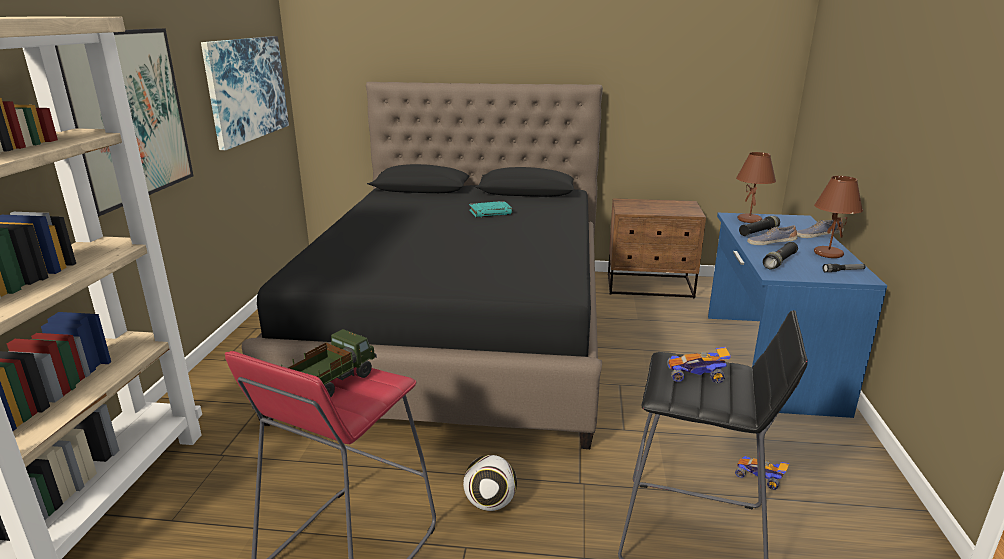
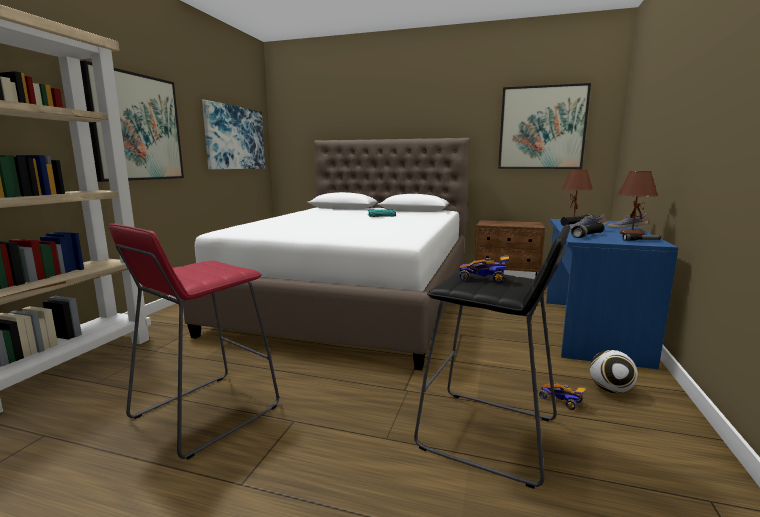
camera: 10 degrees right, 10 degrees down
(332, 383) = (198, 269): toy truck -> none
(461, 332) = (355, 300): black bed -> white bed
(490, 503) = (327, 395): football -> football (611, 390)
(700, 72) = (542, 128): none -> picture

